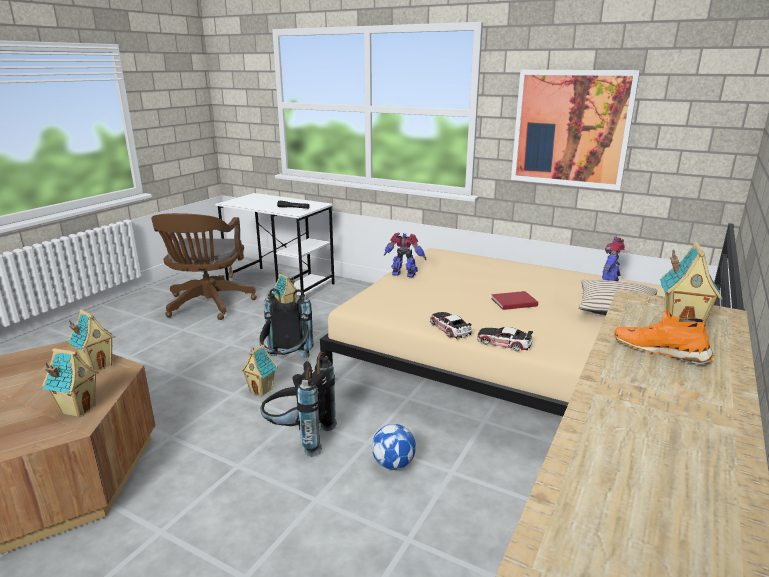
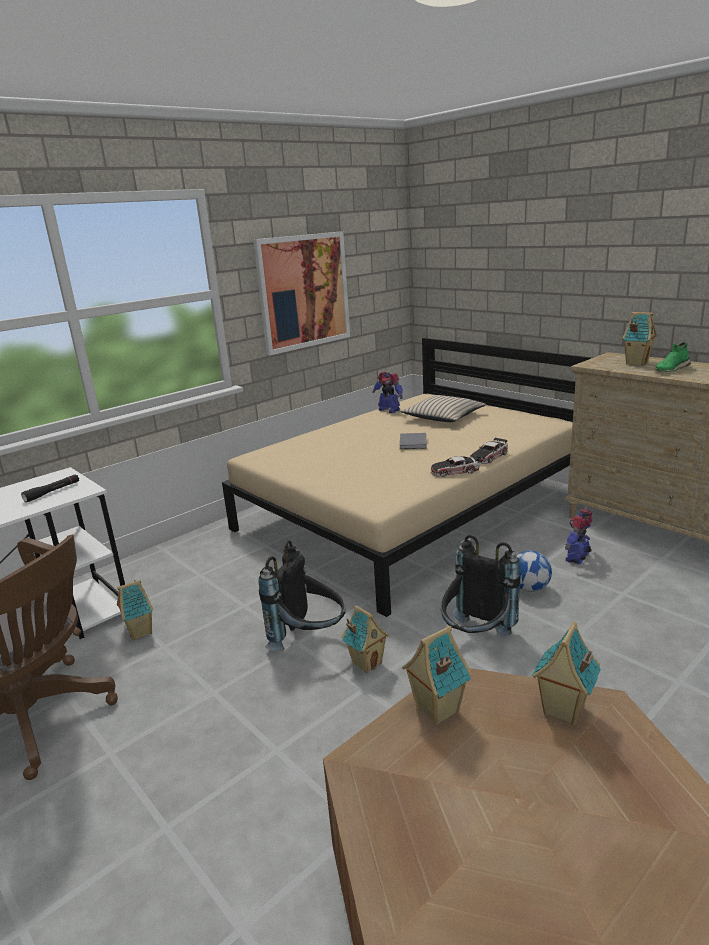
camera: 70 degrees left, 0 degrees up
(404, 275) = (308, 476): toy robot -> toy robot (578, 557)
(512, 302) = (412, 443): red book -> grey book
(660, 351) = (671, 369): orange shoe -> green shoe

